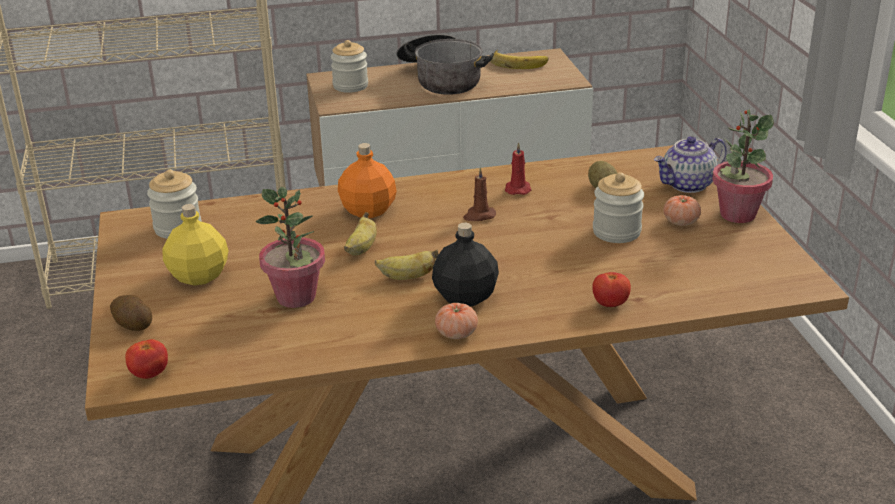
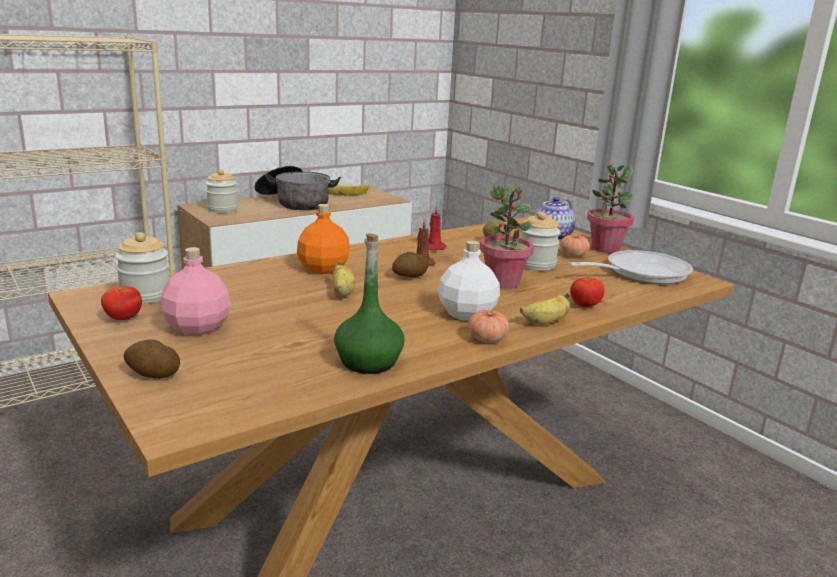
camera: 25 degrees left, 10 degrees down
(149, 374) = (207, 414): tomato -> tomato (123, 319)
(198, 275) = (196, 327): yellow bottle -> pink bottle
(296, 297) = (313, 332): potted plant -> potted plant (503, 283)
(319, 342) = (369, 362): none -> green bottle
(407, 277) = (403, 307): banana -> banana (545, 322)
(450, 233) = (409, 276): none -> potato
(466, 296) = (467, 314): black bottle -> white bottle
(738, 262) = (640, 273): none -> frying pan

